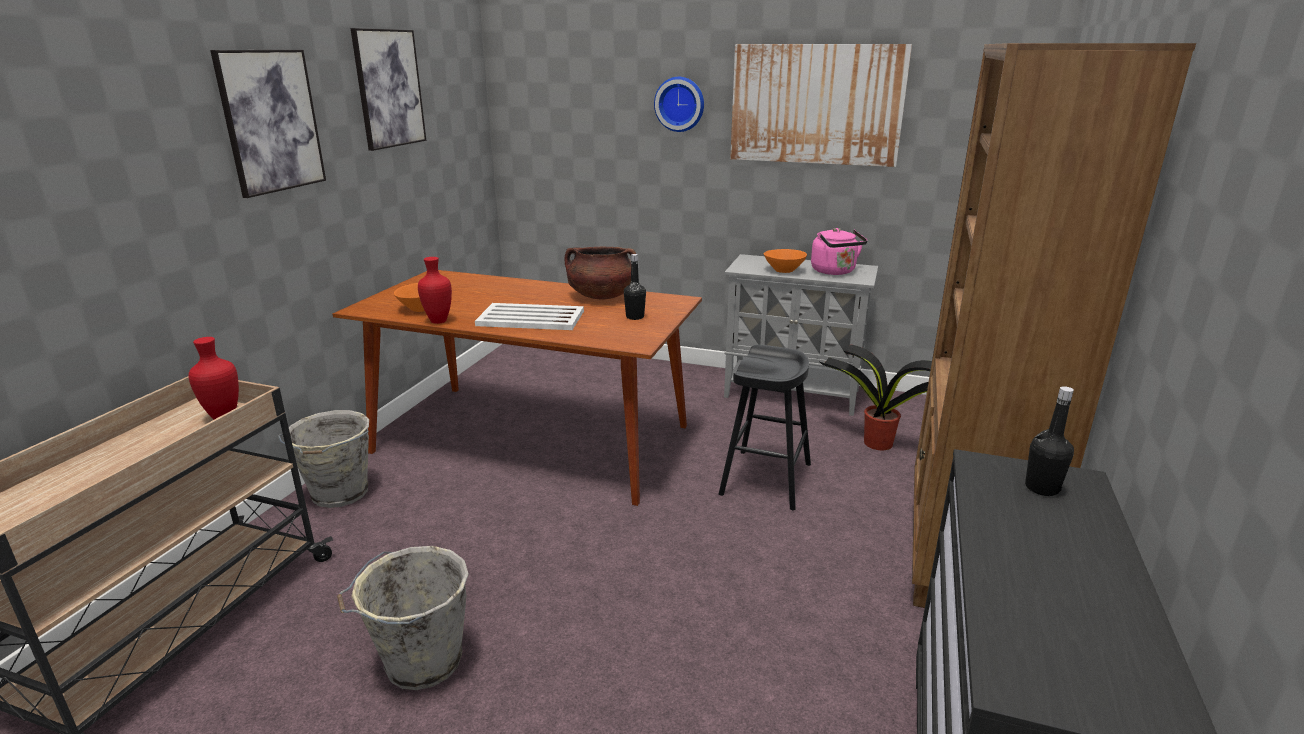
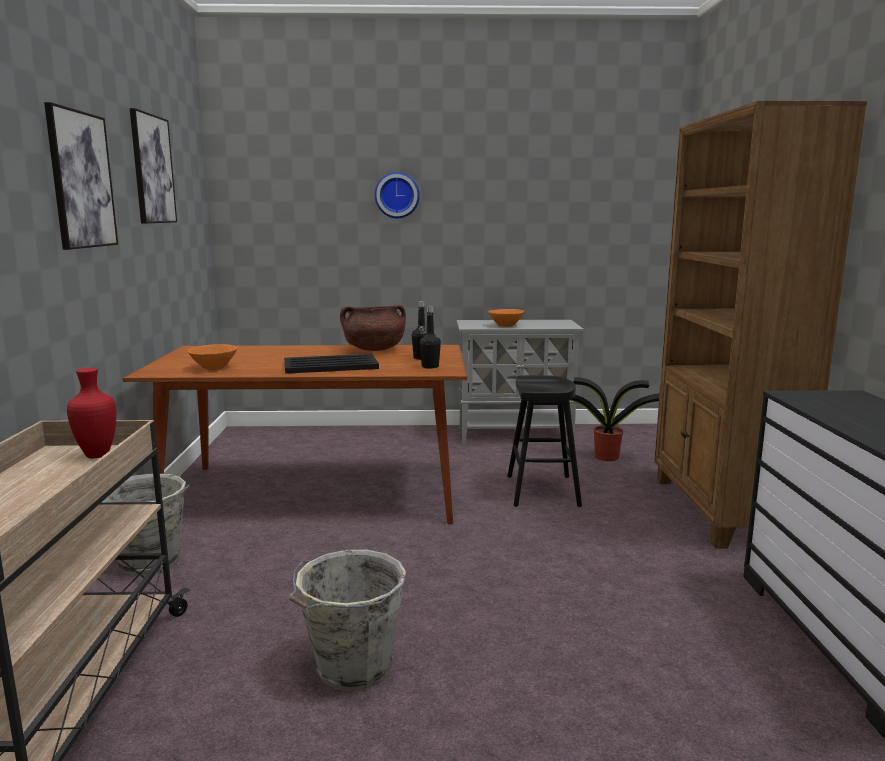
camera: 20 degrees left, 10 degrees down
(439, 321) = (245, 373): red vase -> none
(532, 318) = (331, 365): white tray -> black tray
(816, 104) = (511, 193): picture -> none
(835, 272) = (545, 324): pink kettle -> none
(1041, 488) = (840, 400): black bottle -> black bottle (430, 366)

